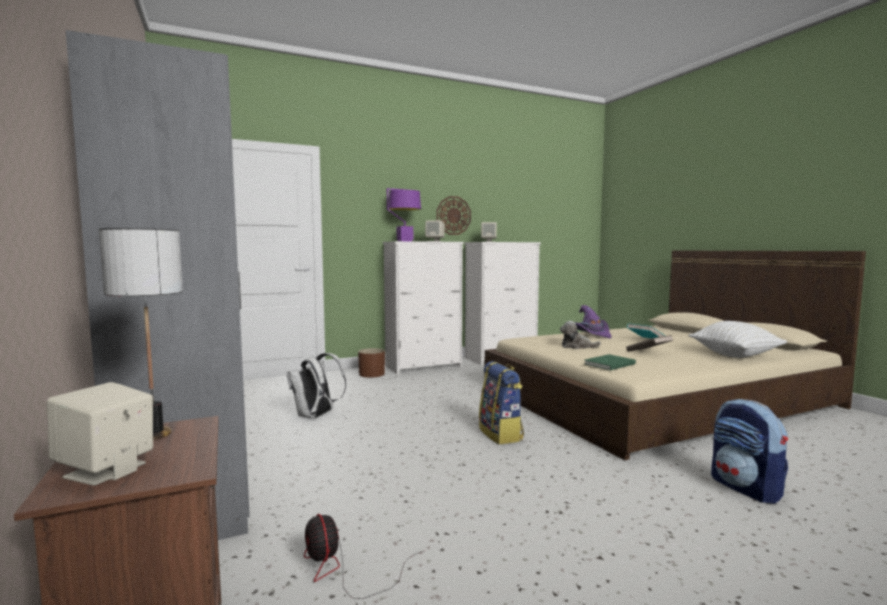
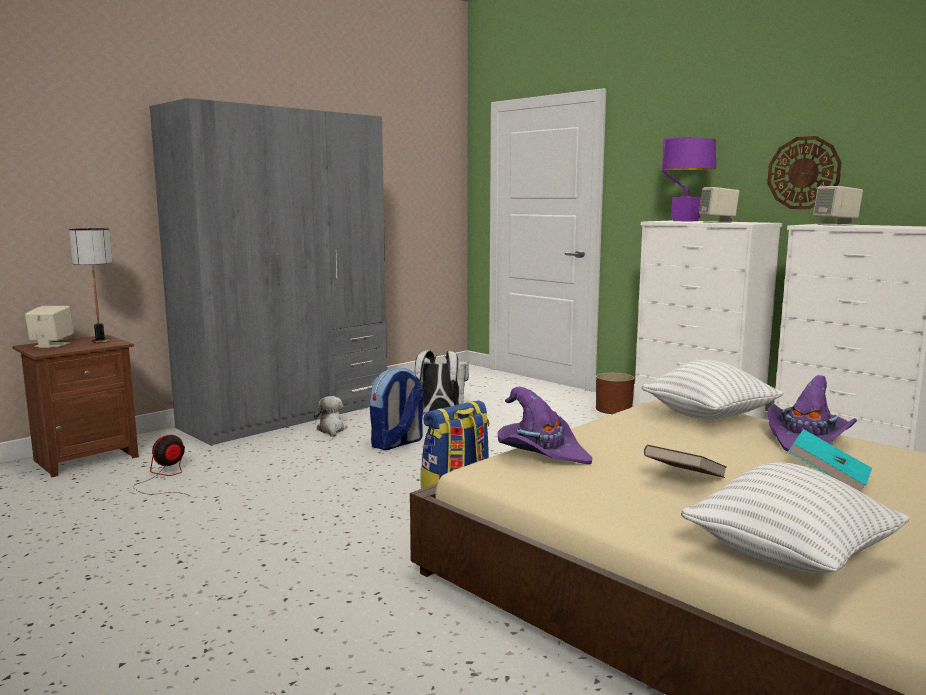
camera: 70 degrees right, 5 degrees up
(552, 337) = (709, 417): none -> white pillow
(577, 346) = (658, 434): plush toy -> plush toy (331, 430)
(608, 364) = (541, 453): green book -> purple hat
(746, 488) = (365, 665): backpack -> backpack (397, 443)

